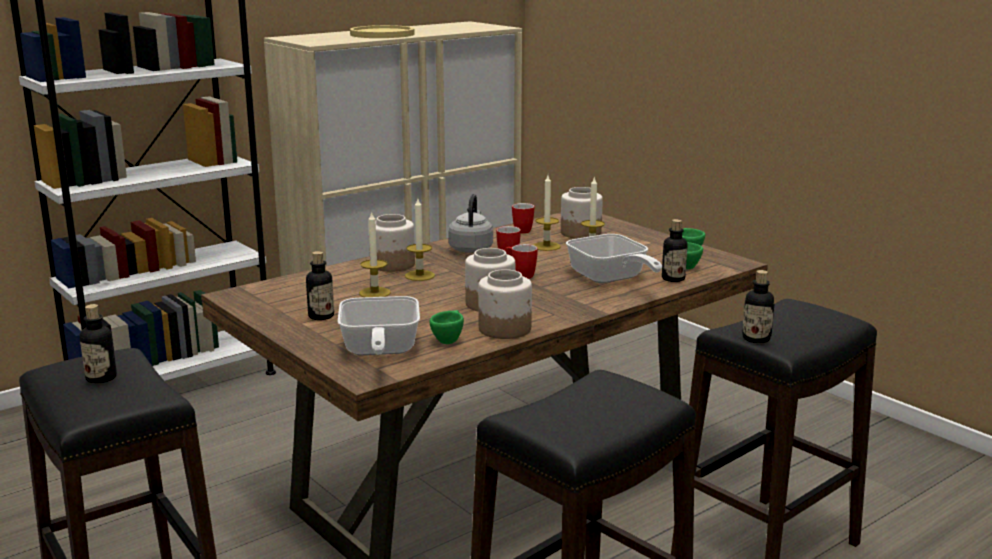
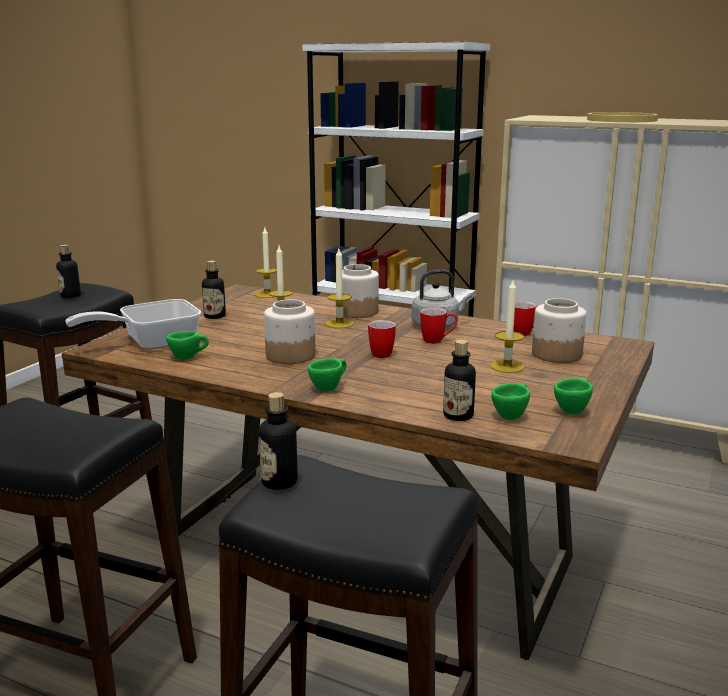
camera: 65 degrees right, 0 degrees up
(505, 329) = (230, 371): jar -> none
(546, 246) = (487, 348): candle -> candle (267, 294)
(584, 303) = (329, 388): none -> green cup
(610, 279) = (419, 388): frying pan -> none

